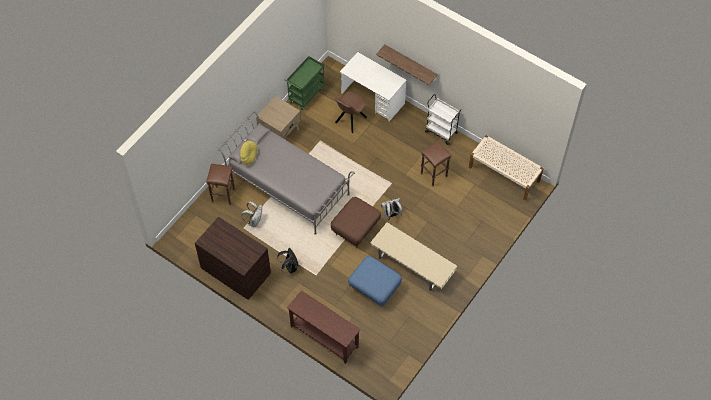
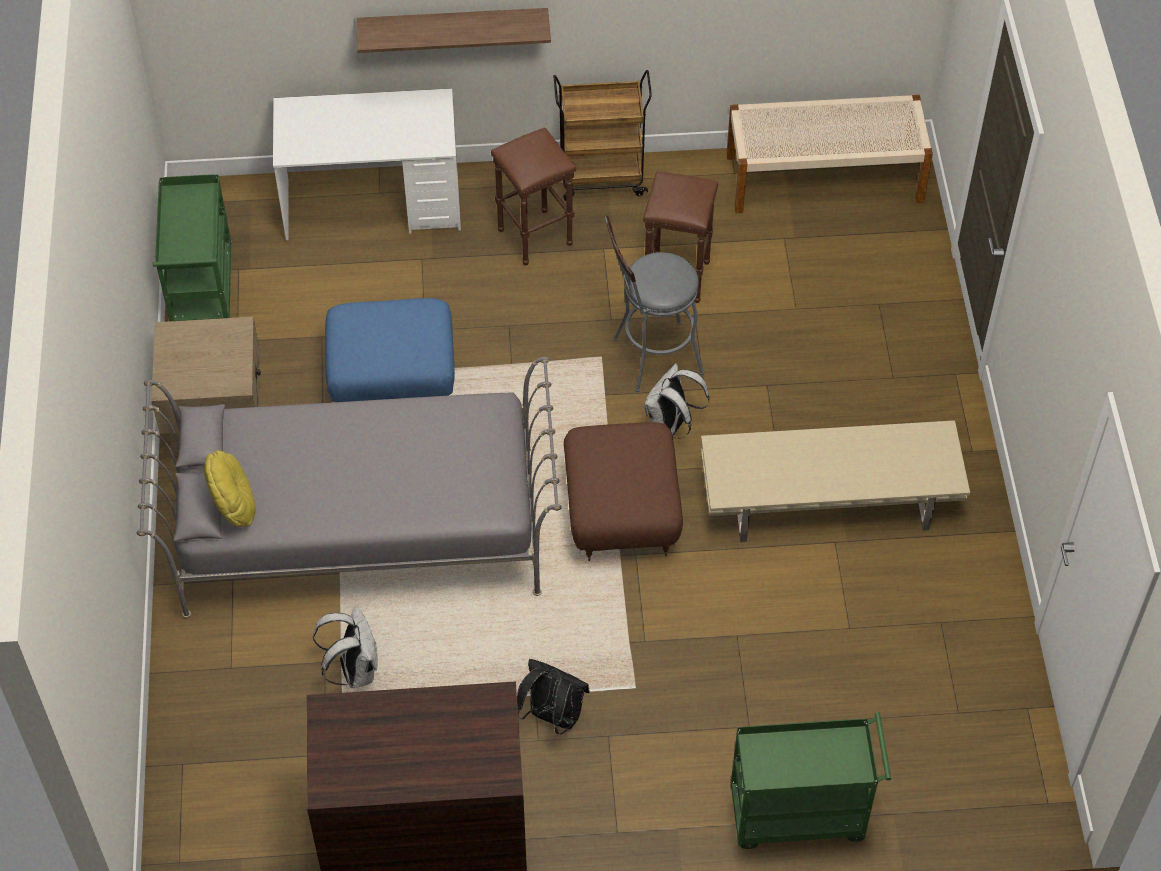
camera: 40 degrees left, 5 degrees down
(222, 195) = (211, 667): brown stool -> brown stool (534, 238)
(324, 337) = (801, 819): brown console table -> green cart
(350, 120) = (365, 283): brown chair -> none
(374, 288) = (800, 617): blue ottoman -> blue ottoman (392, 381)
(404, 192) = (650, 358): none -> grey stool
(441, 132) = (602, 179): white cart -> brown cart

